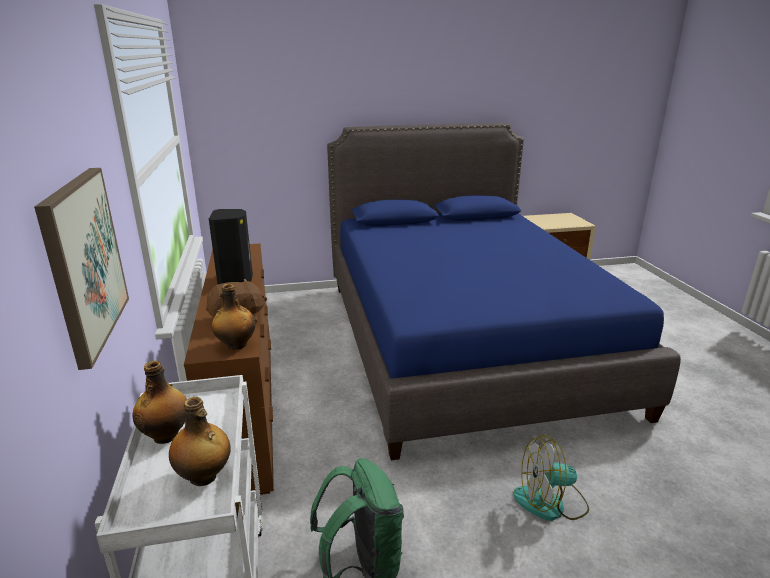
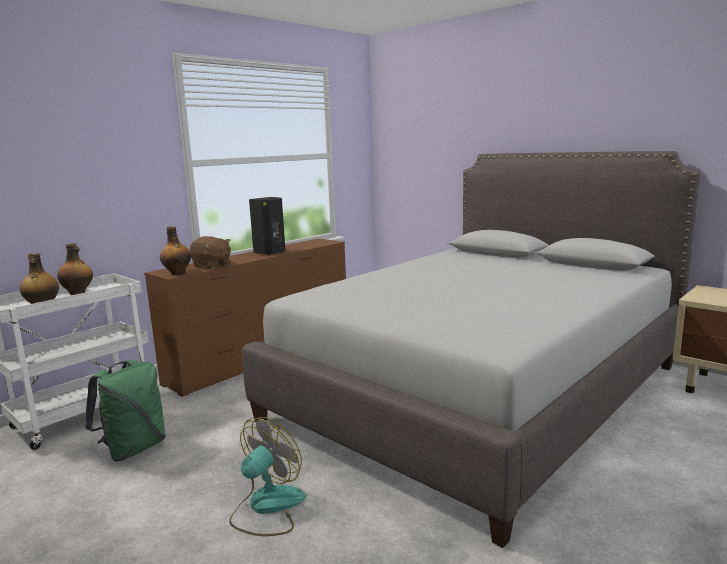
camera: 55 degrees right, 10 degrees down
(84, 261) = (66, 181): picture -> none
(463, 341) = (480, 391): blue bed -> grey bed
(550, 503) = (267, 507): fan -> fan turned 75 degrees clockwise

